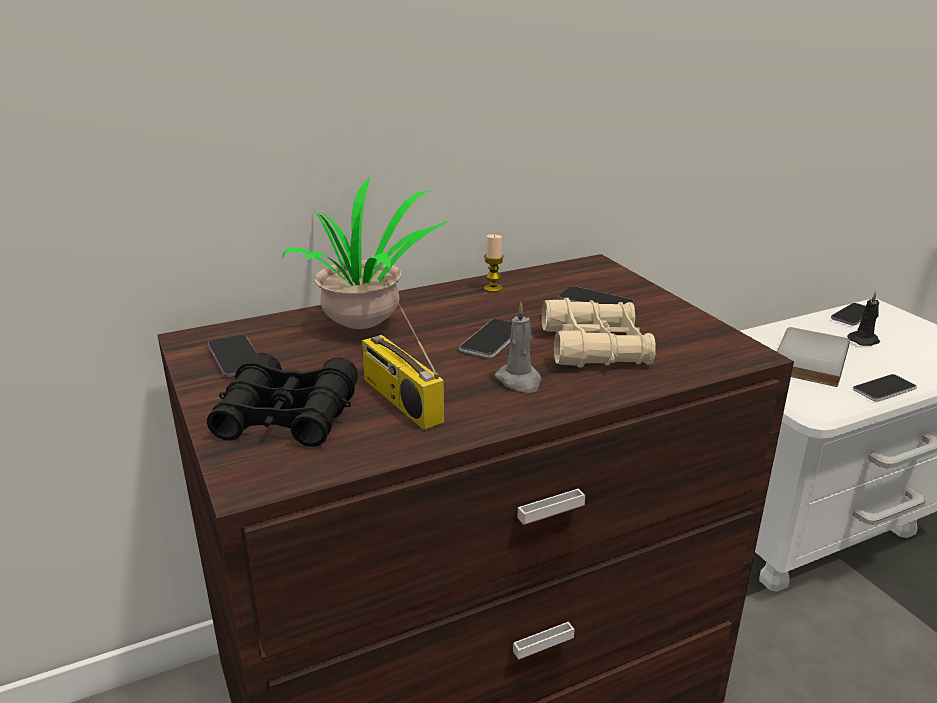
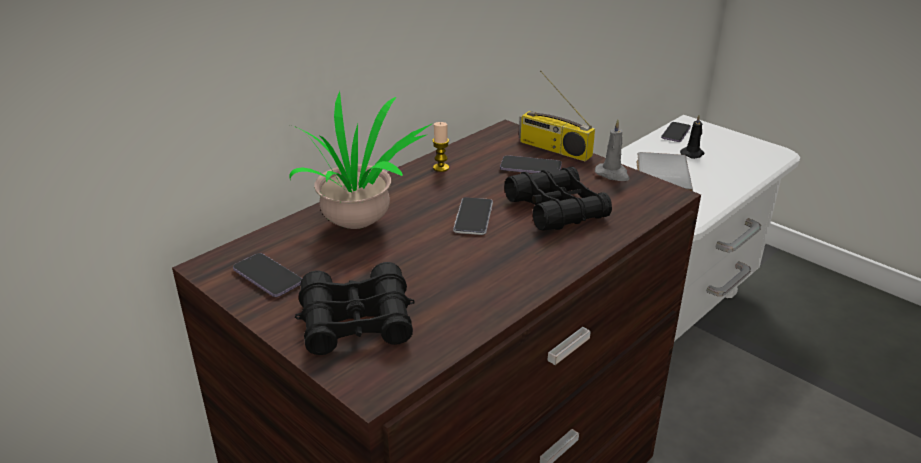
camera: 20 degrees left, 5 degrees up
(399, 399) = (437, 287): radio -> radio (553, 149)
(519, 381) = (519, 250): grey candle -> grey candle (613, 174)
(595, 347) = (556, 209): beige binoculars -> black binoculars
(884, 389) = (723, 193): phone -> none

